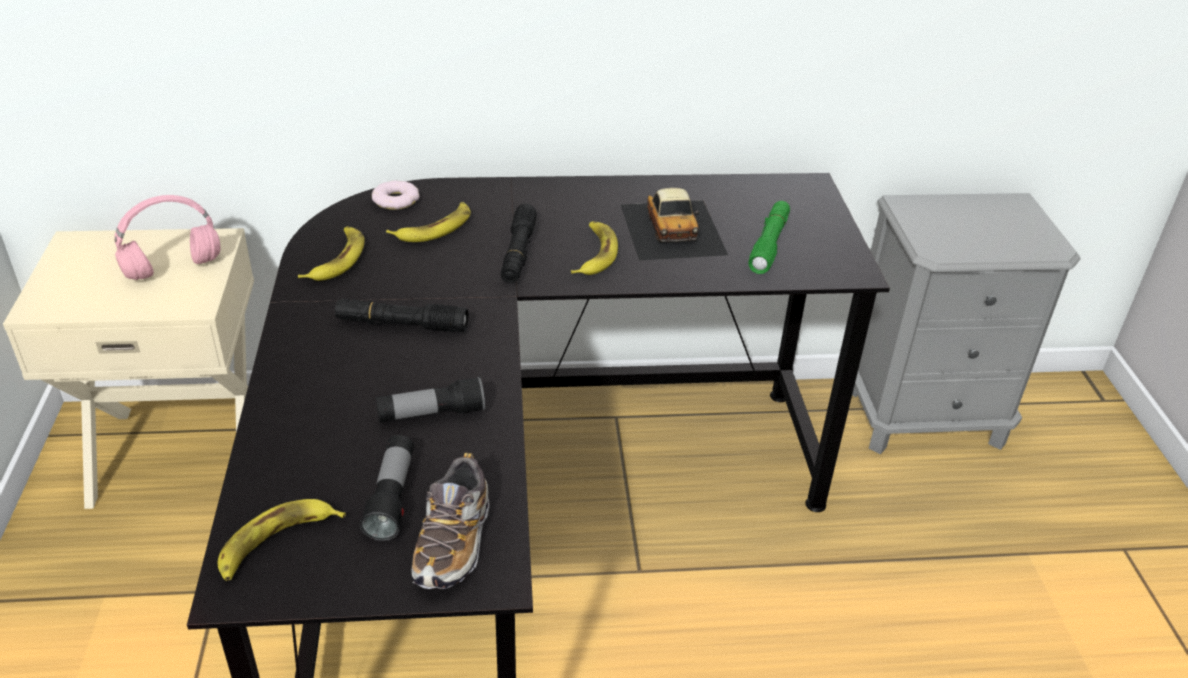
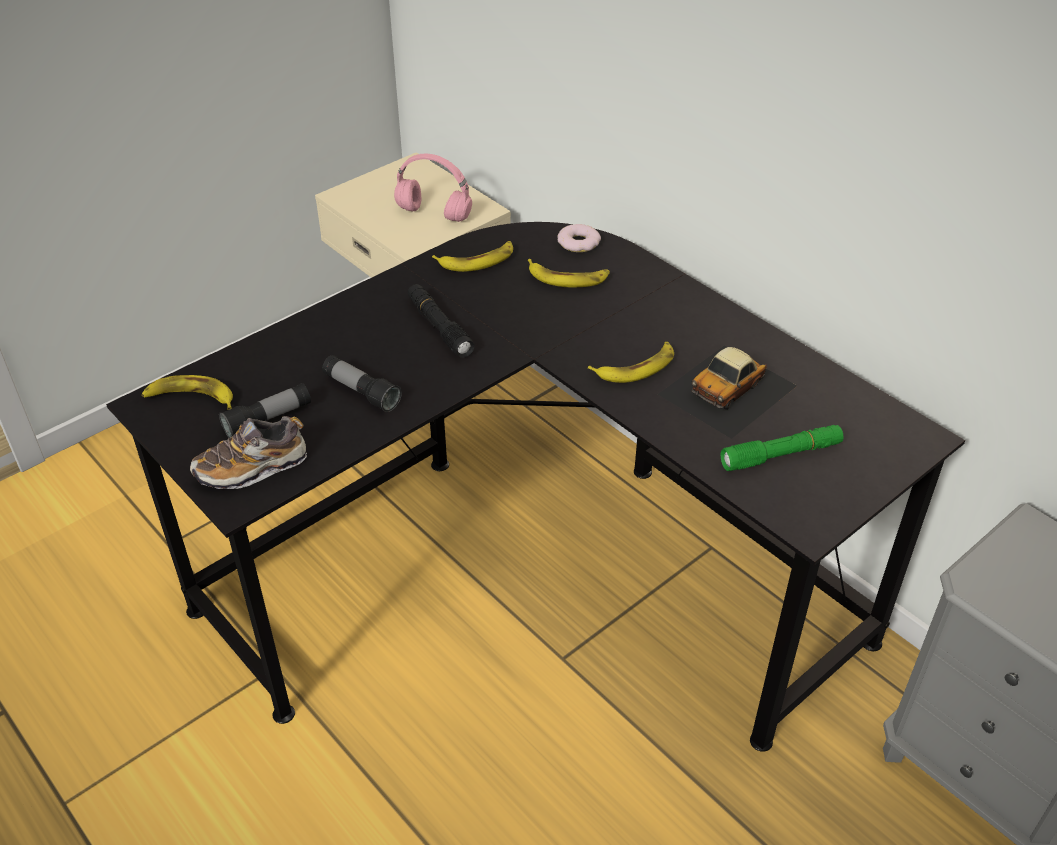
camera: 55 degrees right, 5 degrees up
(518, 253) = (587, 331): black flashlight -> none

